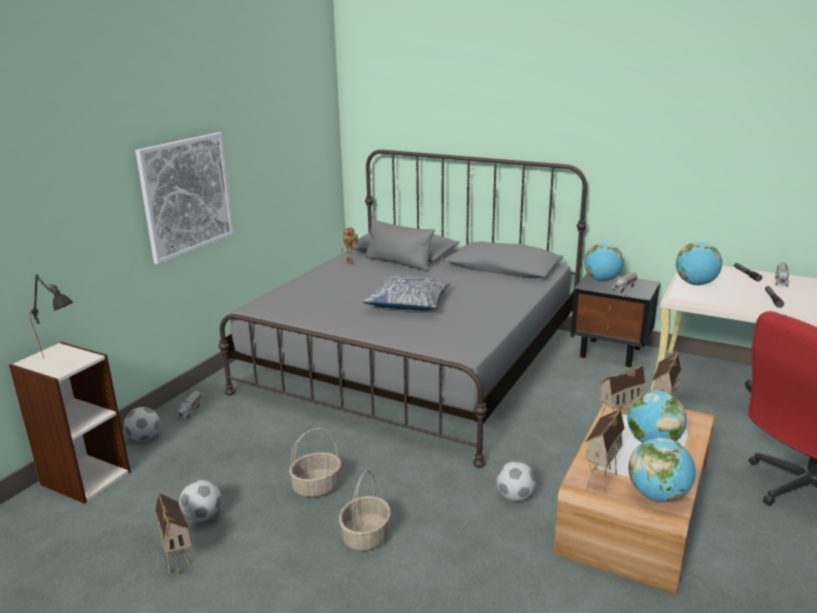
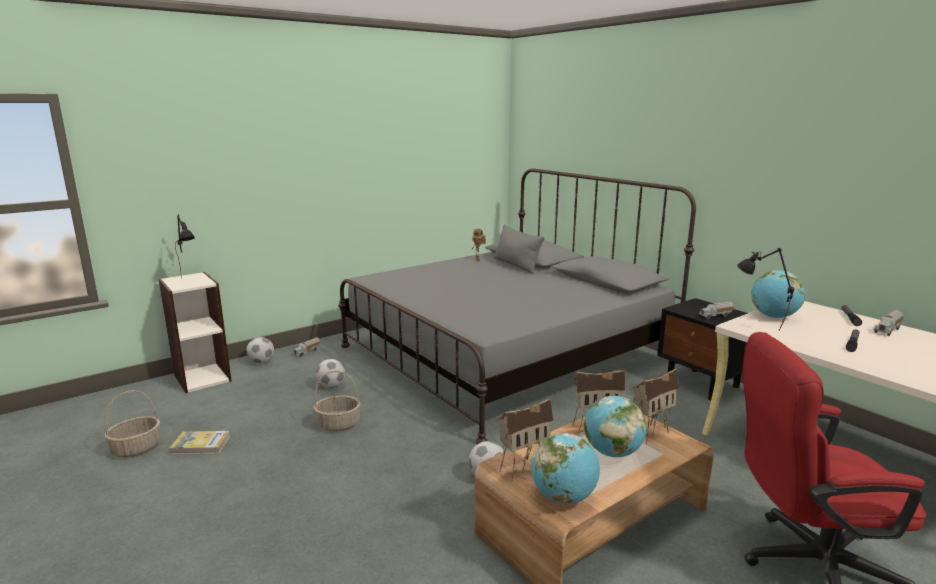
camera: 25 degrees right, 5 degrees down
(178, 559) = (201, 445): toy house -> book
(186, 195) = (336, 182): picture -> none
(203, 516) = (244, 422): football -> football (331, 386)
(366, 537) = (336, 470): basket -> basket (136, 449)
(408, 303) = (486, 292): pillow -> none
(602, 280) = (699, 306): globe -> none
(696, 298) = (756, 328): none -> black table lamp

